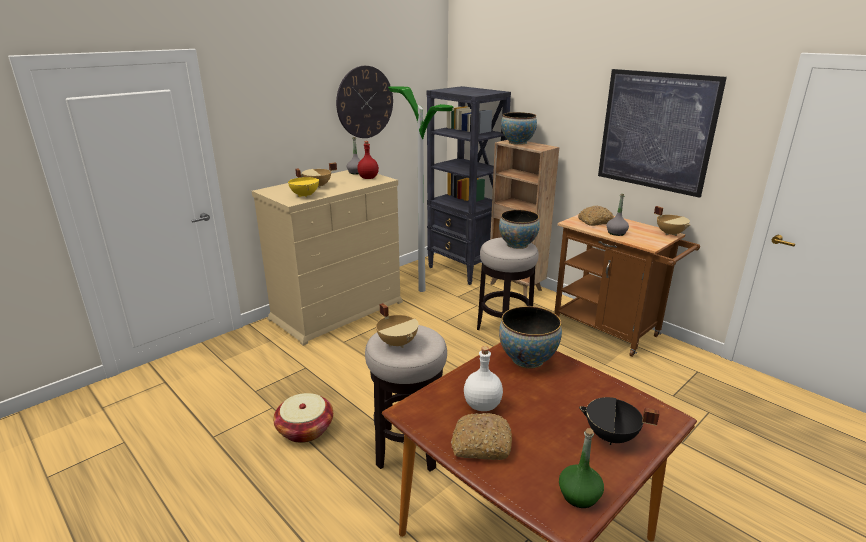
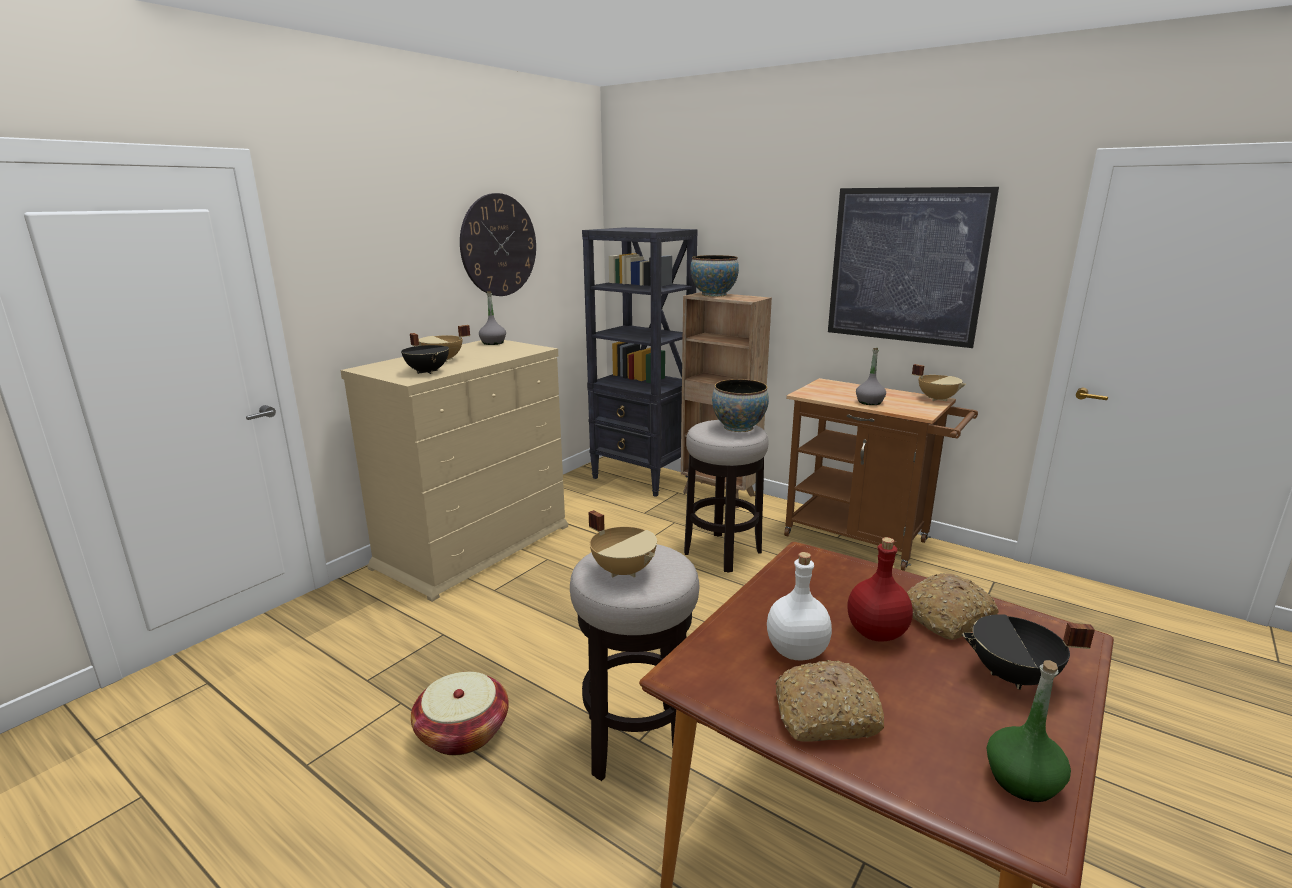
camera: 10 degrees left, 5 degrees down
(305, 195) = (428, 371): yellow cooking pot -> black cooking pot
(368, 178) = (513, 348): red bottle -> red bottle (875, 633)
(421, 290) = (591, 509): floor lamp -> none
(527, 359) = (829, 576): bowl -> none
(595, 221) = (834, 391): bread -> bread (947, 618)

